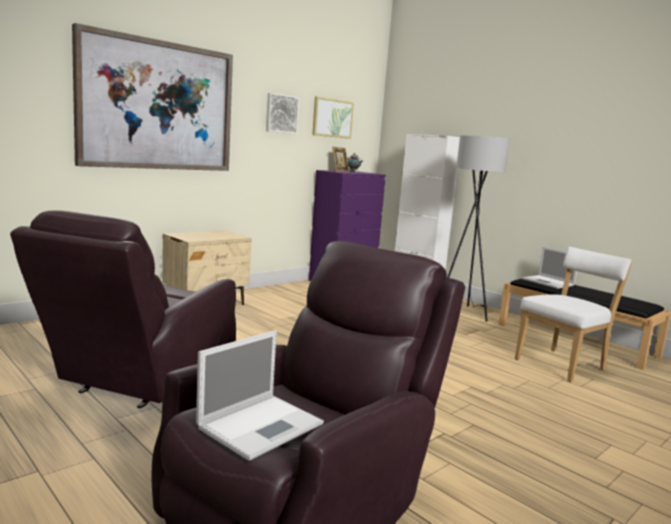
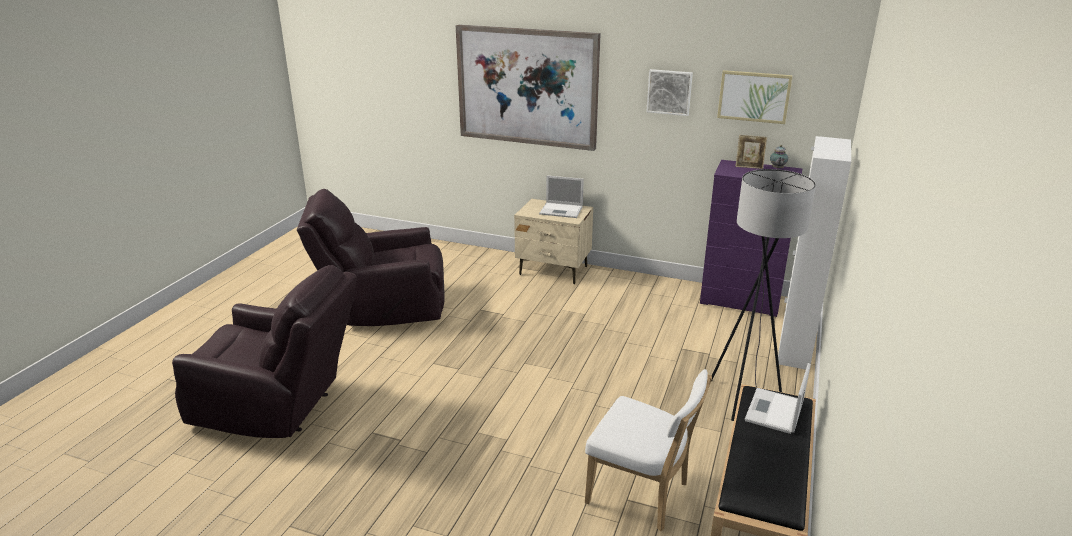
camera: 65 degrees right, 15 degrees up
(262, 425) = (225, 346): laptop -> laptop (562, 210)

